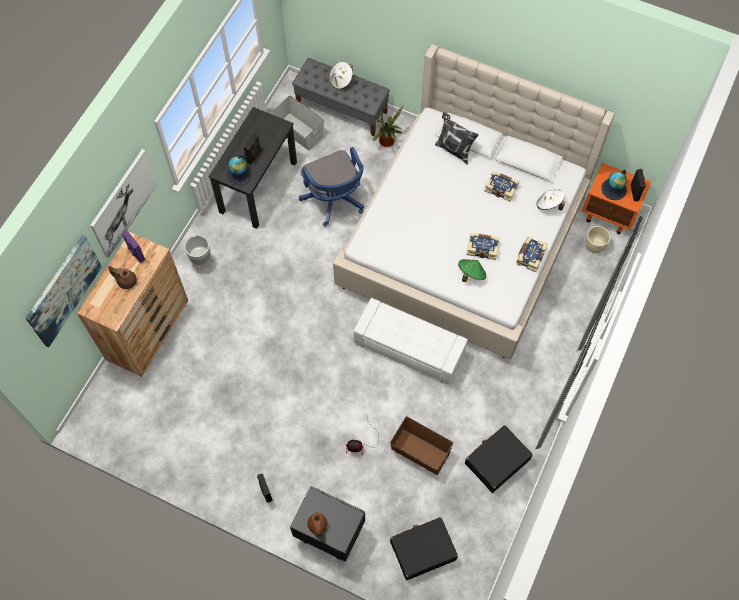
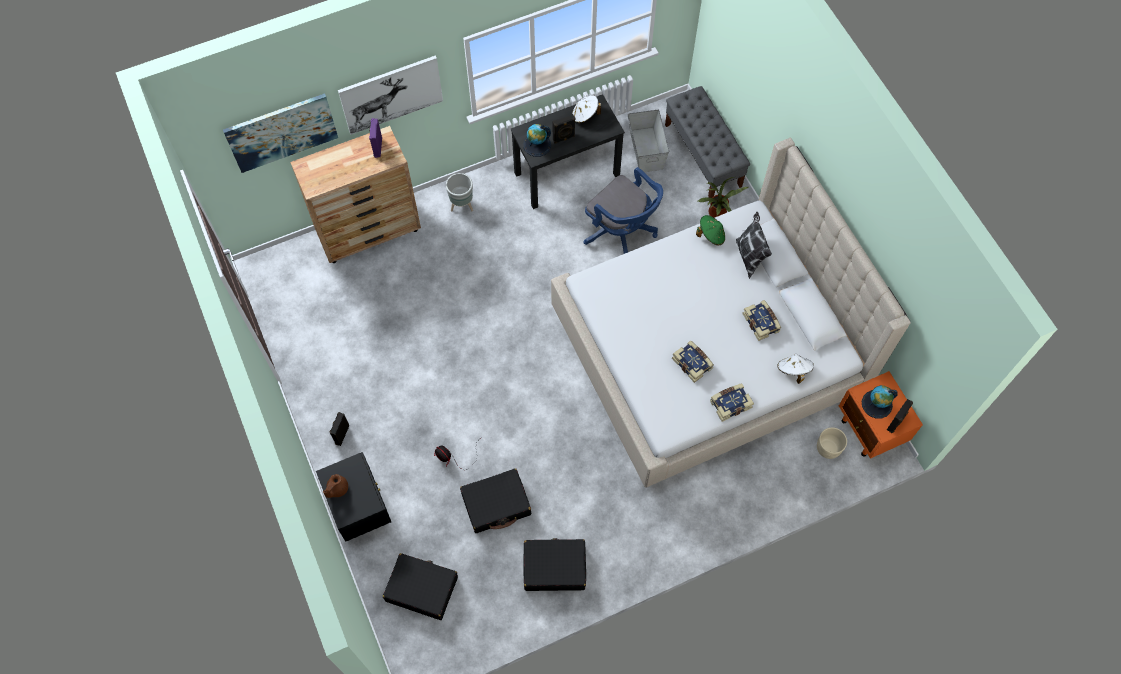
camera: 40 degrees right, 0 degrees up
(126, 281) = (350, 164): brown teapot -> none
(335, 201) = (622, 233): blue office chair -> blue office chair turned 60 degrees counterclockwise
(341, 81) = (711, 126): white hat -> white hat (585, 115)
(409, 348) = (569, 409): white ottoman -> none
(420, 451) = (496, 504): brown storage box -> black suitcase
(471, 274) = (660, 378): green hat -> green hat (711, 235)

